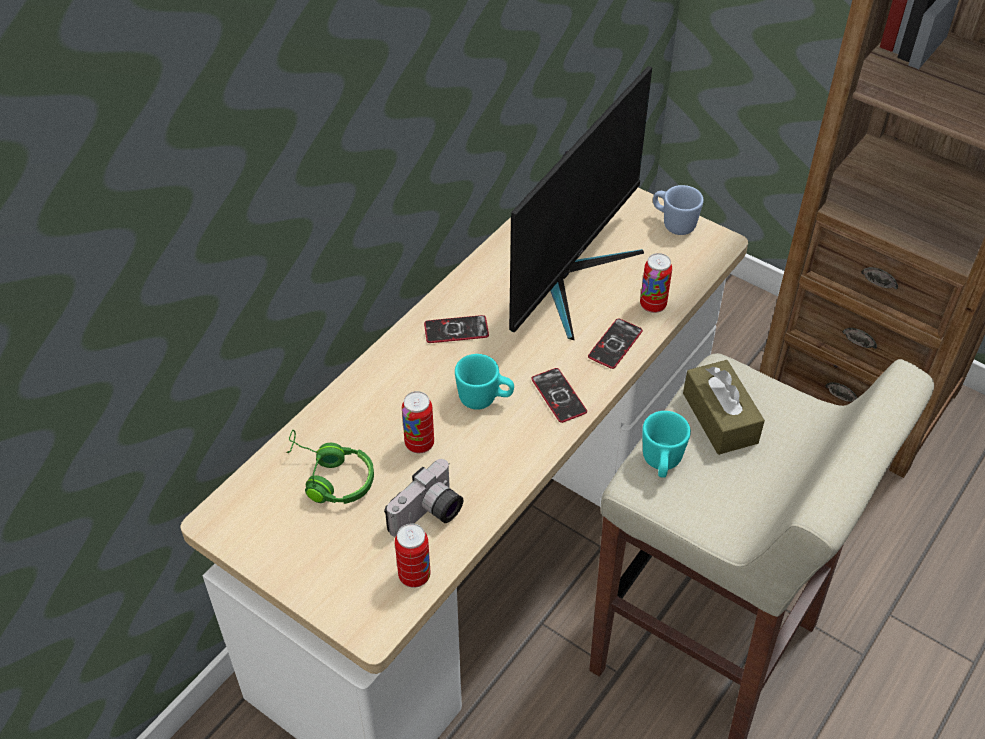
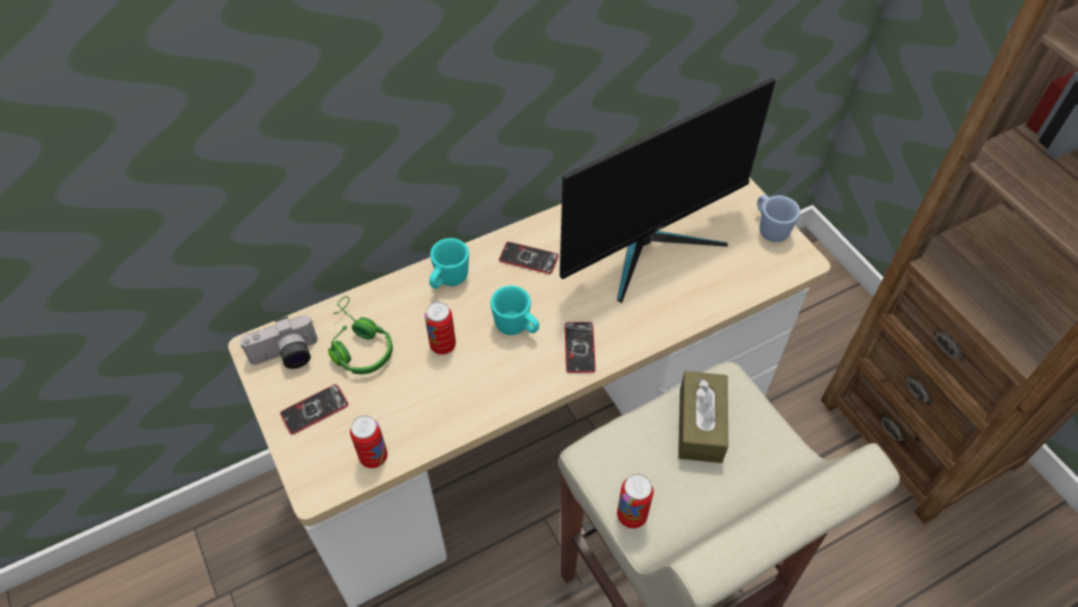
camera: 25 degrees right, 5 degrees up
(429, 515) = (414, 410): camera -> camera (286, 357)
(615, 344) = (654, 320): phone -> phone (314, 409)
(653, 305) = (708, 296): can -> can (631, 515)
(661, 464) = (623, 446): turquoise mug -> turquoise mug (448, 280)

